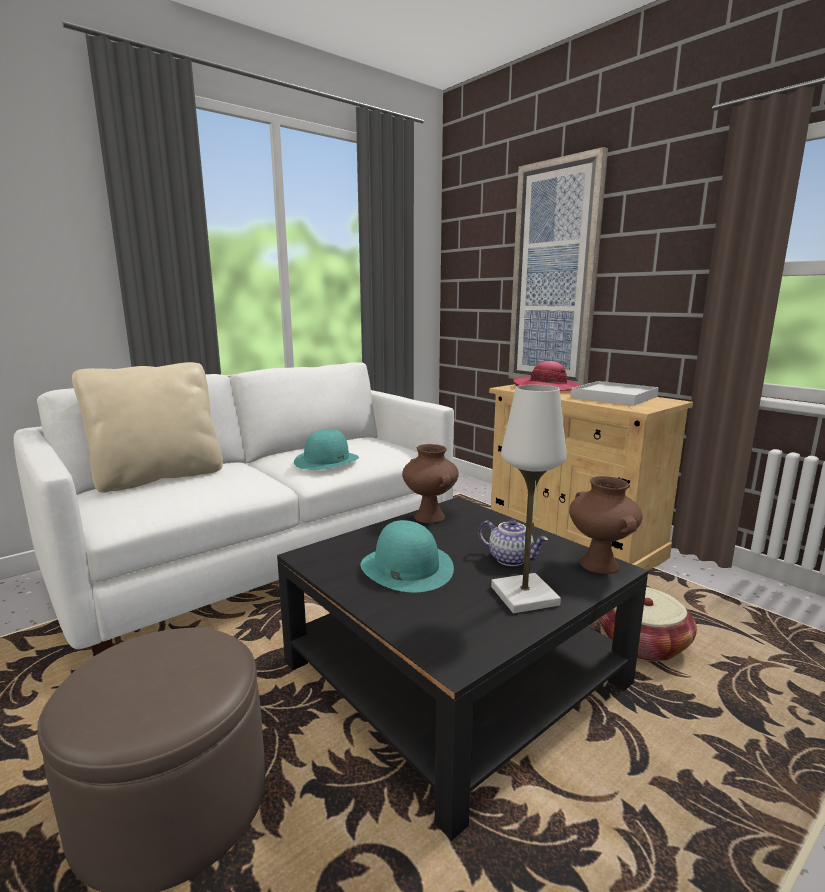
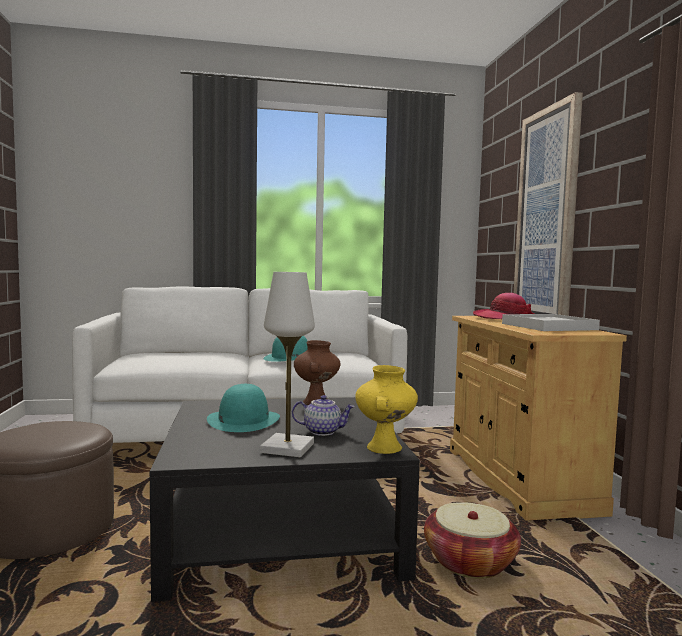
camera: 30 degrees right, 10 degrees down
(159, 477) = (175, 352): beige pillow -> none
(511, 559) = (323, 431): teapot -> teapot turned 60 degrees counterclockwise
(600, 565) = (385, 448): brown vase -> yellow vase

